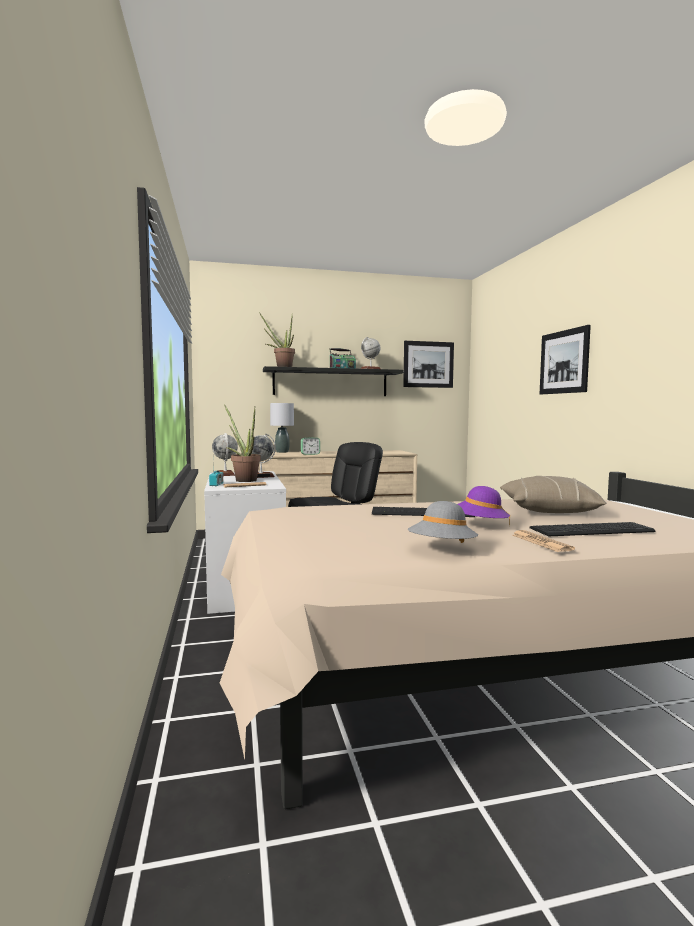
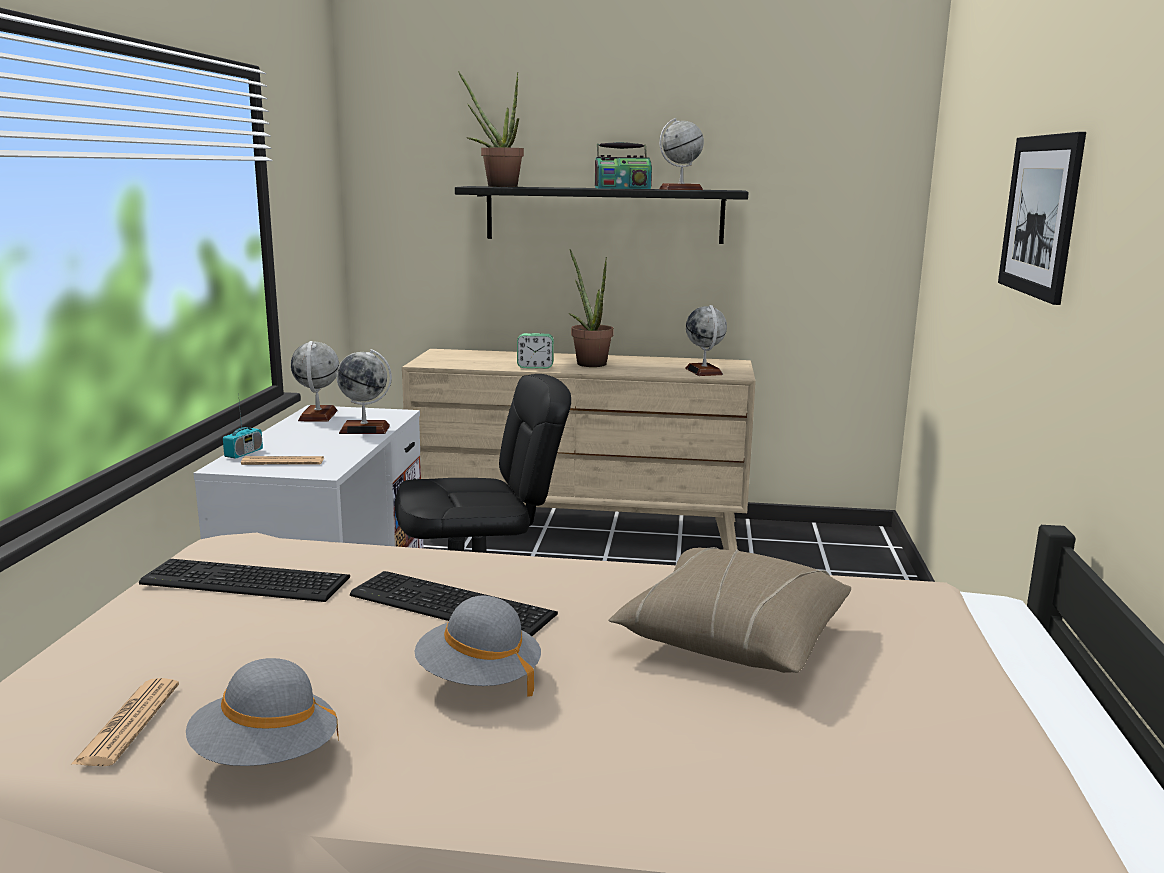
camera: 20 degrees right, 10 degrees up
(243, 480) = (314, 440): potted plant -> potted plant (588, 363)
(282, 452) = (499, 353): grey table lamp -> none
(389, 452) = (704, 371): none -> globe
(428, 364) = (826, 173): picture -> none
(479, 526) = (478, 679): purple hat -> grey hat
(541, 542) = (495, 775): newspaper -> newspaper (128, 723)
(594, 530) = (694, 748): keyboard -> keyboard (246, 582)

